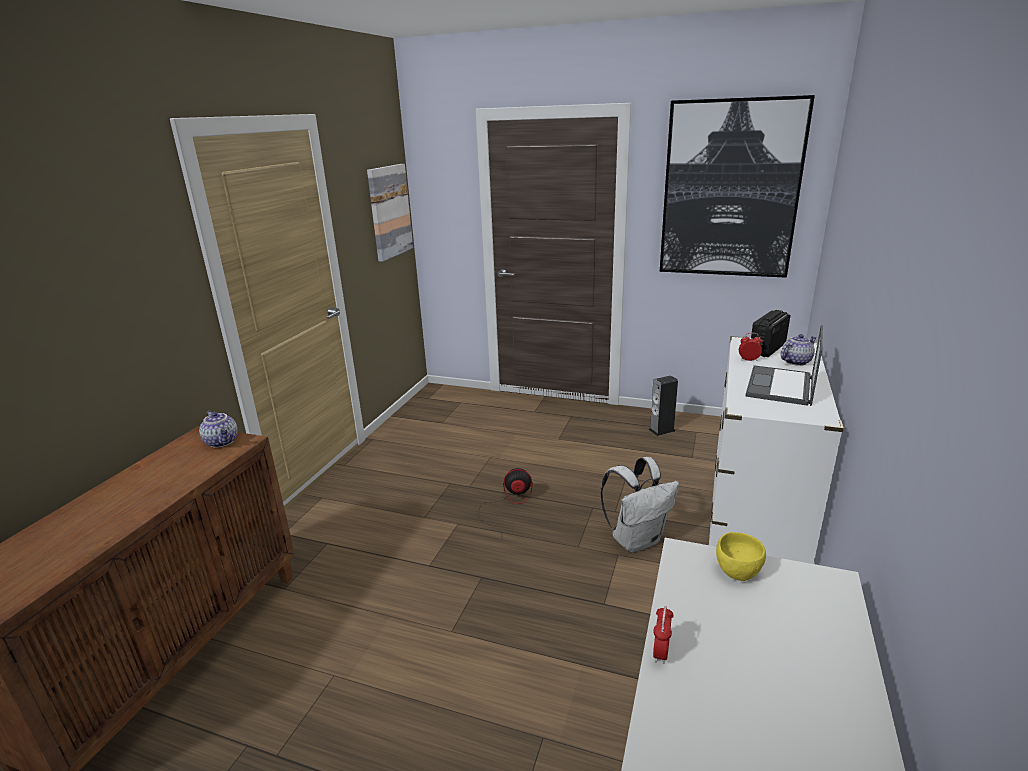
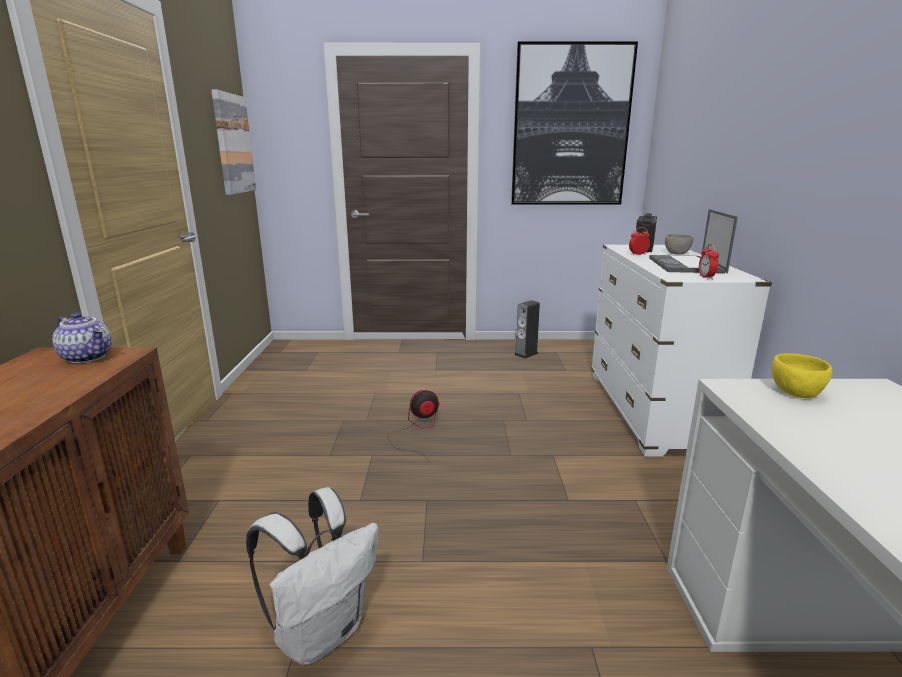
camera: 20 degrees left, 5 degrees down
(637, 539) = (562, 440): white backpack -> white backpack (321, 632)
(661, 652) = (818, 467): alarm clock -> alarm clock (706, 277)
(795, 361) = (676, 253): teapot -> grey bowl

